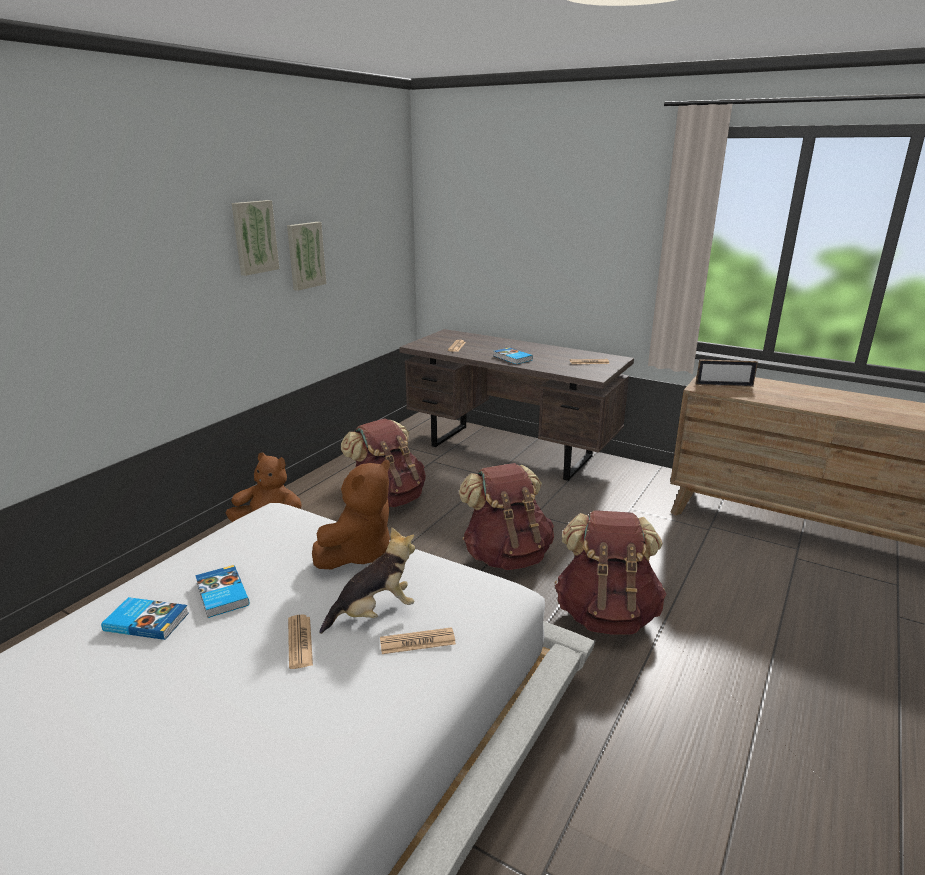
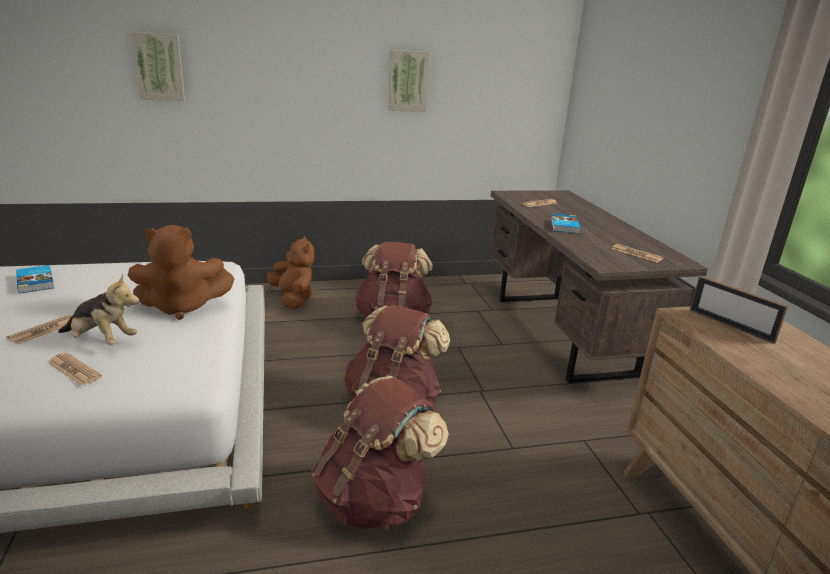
camera: 45 degrees right, 0 degrees up
(221, 594) = (83, 288): book -> none
(254, 237) = (350, 54): picture -> picture (159, 67)

